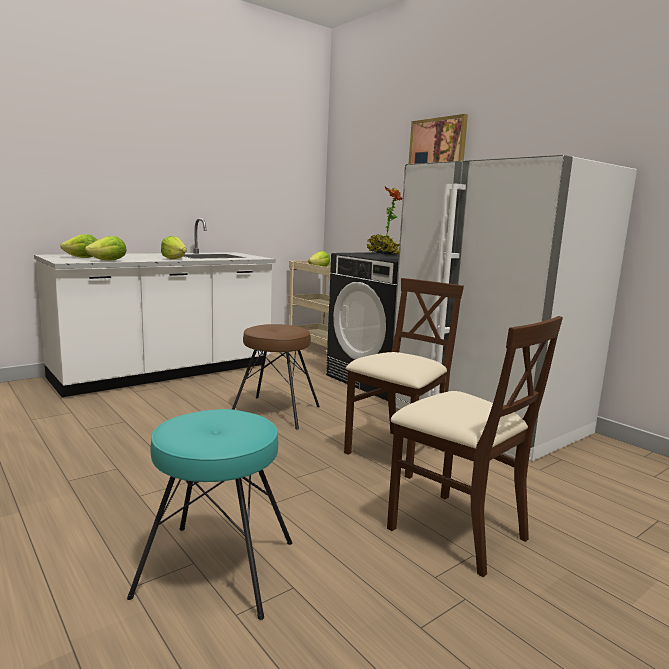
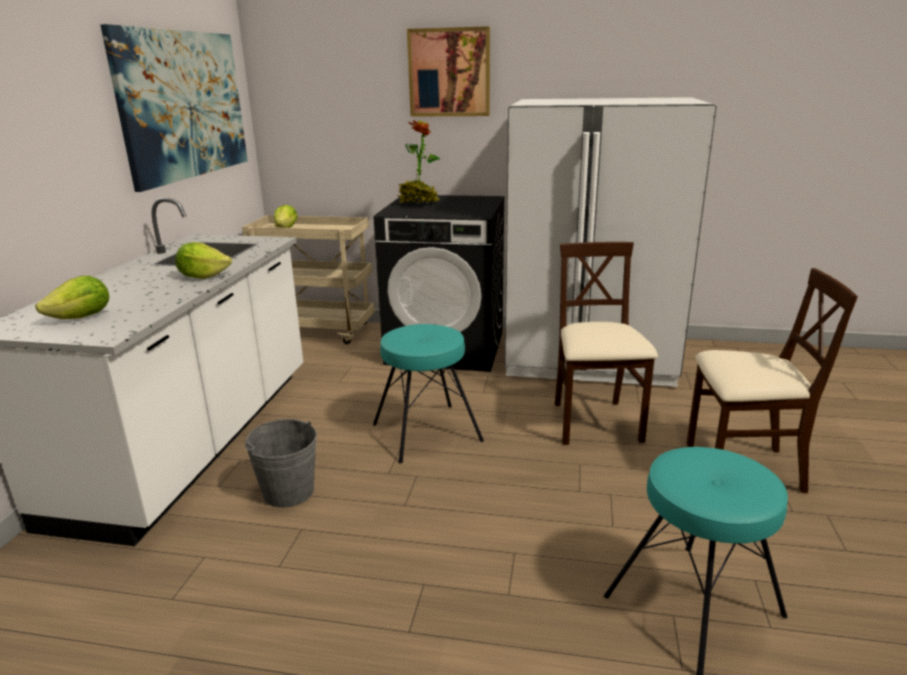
camera: 40 degrees left, 10 degrees up
(109, 260) = (149, 311): lettuce -> none
(154, 406) = (288, 492): none -> grey bucket
(253, 170) = (184, 105): none -> picture
(275, 411) = (426, 432): brown stool -> turquoise stool

